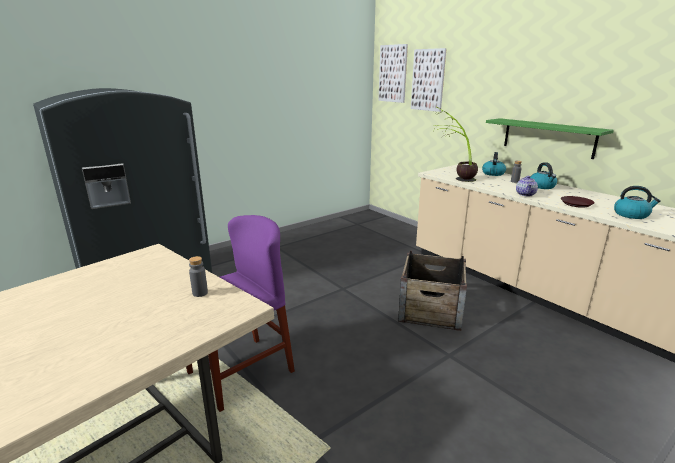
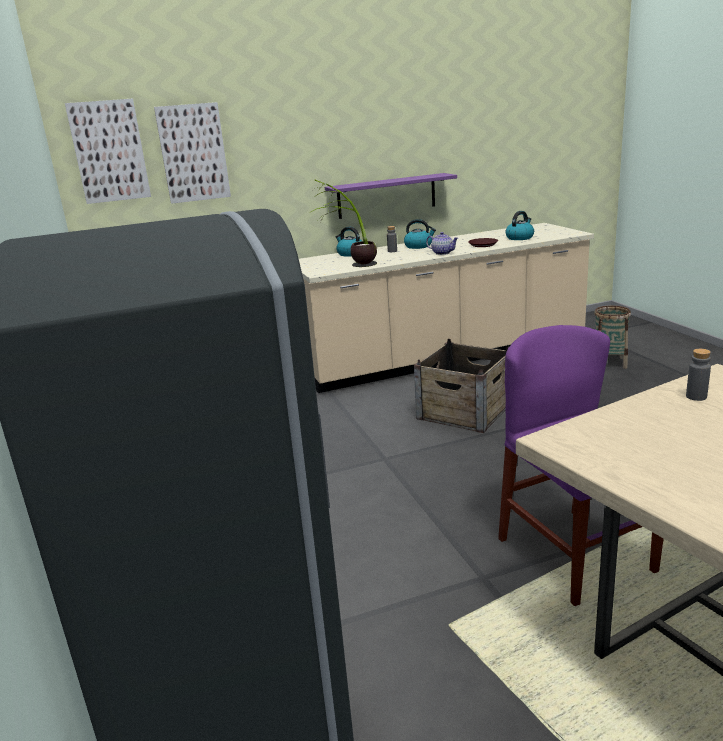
camera: 70 degrees left, 0 degrees up
(548, 137) = (386, 196): green shelf -> purple shelf
(625, 390) = (609, 362): none -> basket

